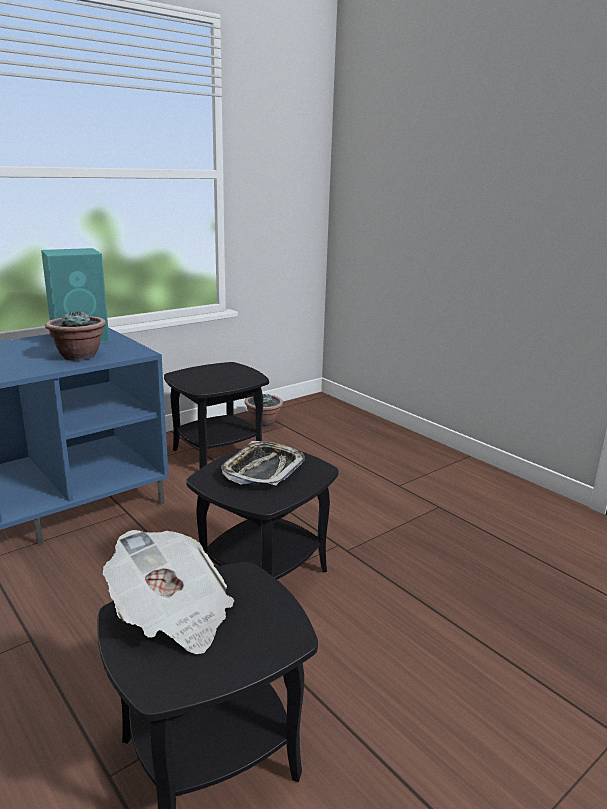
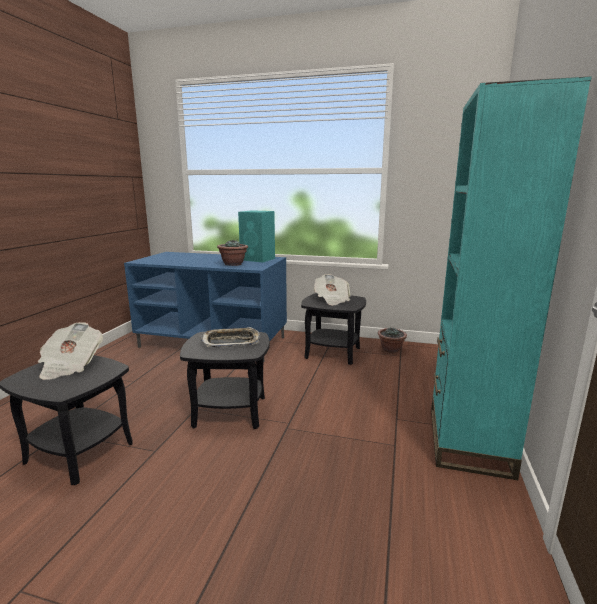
camera: 55 degrees right, 5 degrees down
(210, 376) = (332, 300): none -> newspaper
(464, 473) = (468, 441): none -> turquoise bookcase

